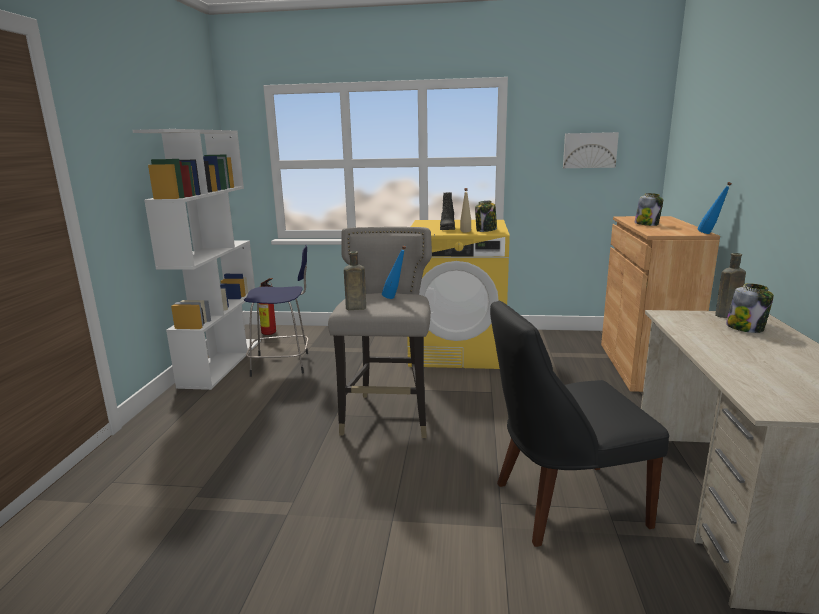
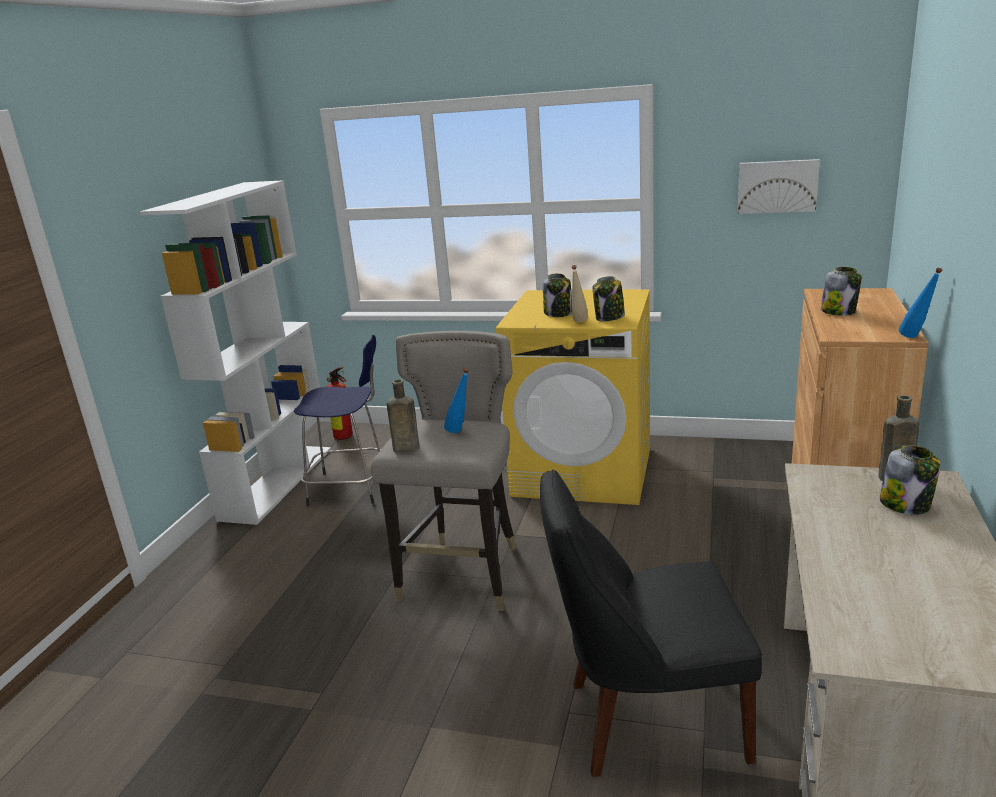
camera: 10 degrees right, 5 degrees up
(447, 229) = (558, 313): black boot -> jar

